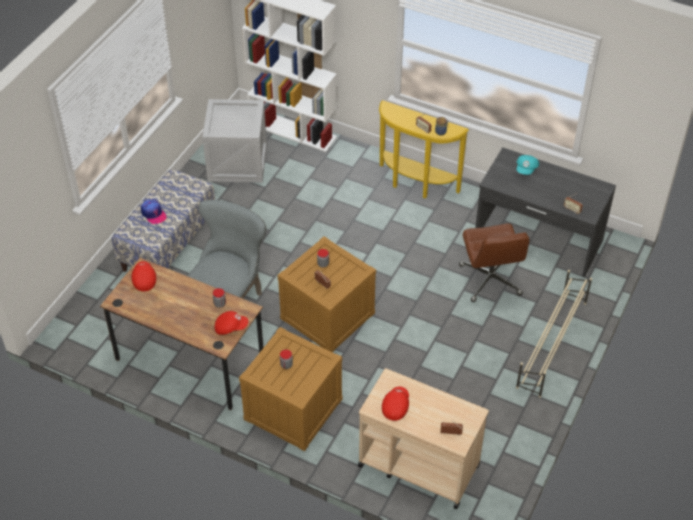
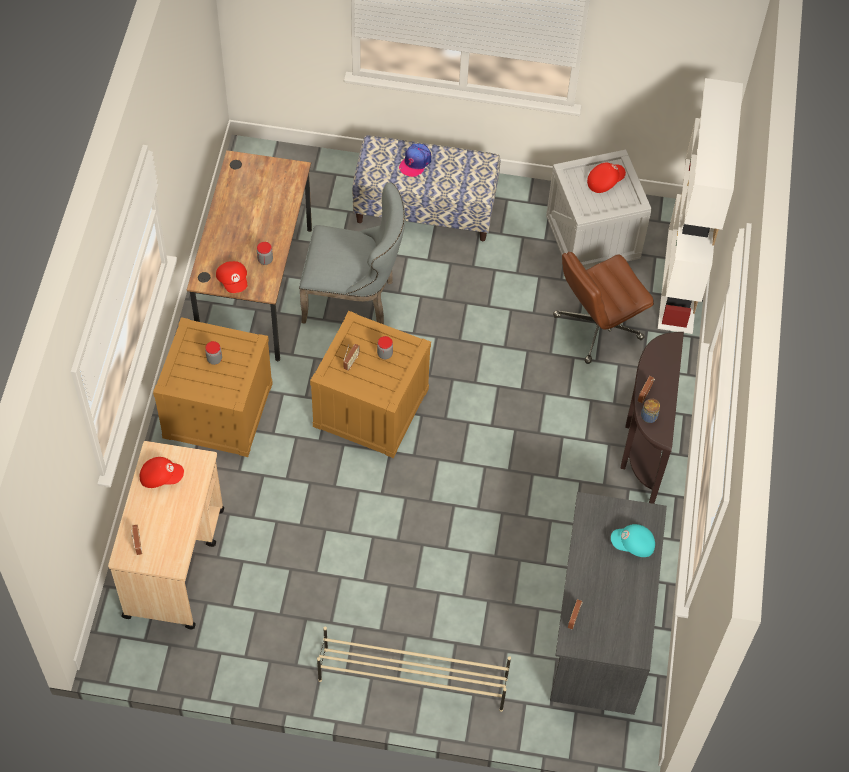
camera: 70 degrees right, 10 degrees up
(144, 280) = (277, 177): red cap -> red cap (604, 181)
(415, 184) = (641, 450): yellow console table -> brown console table
(490, 280) = (498, 581): brown office chair -> brown office chair (597, 328)

